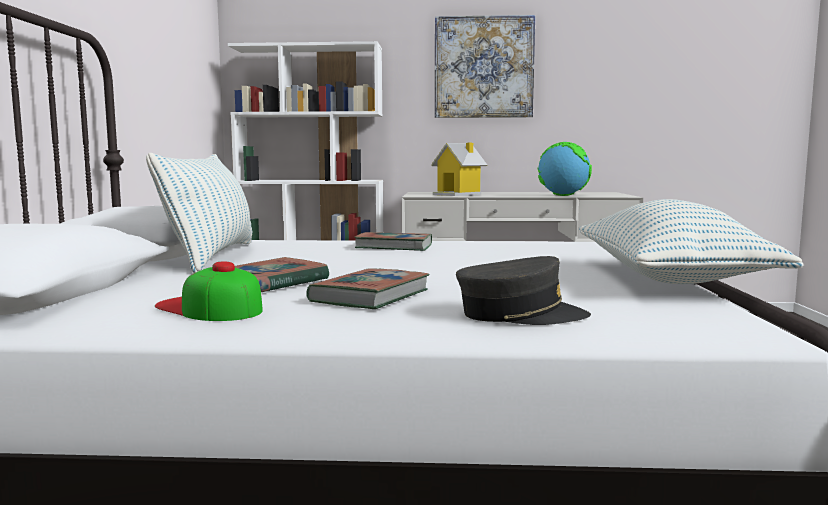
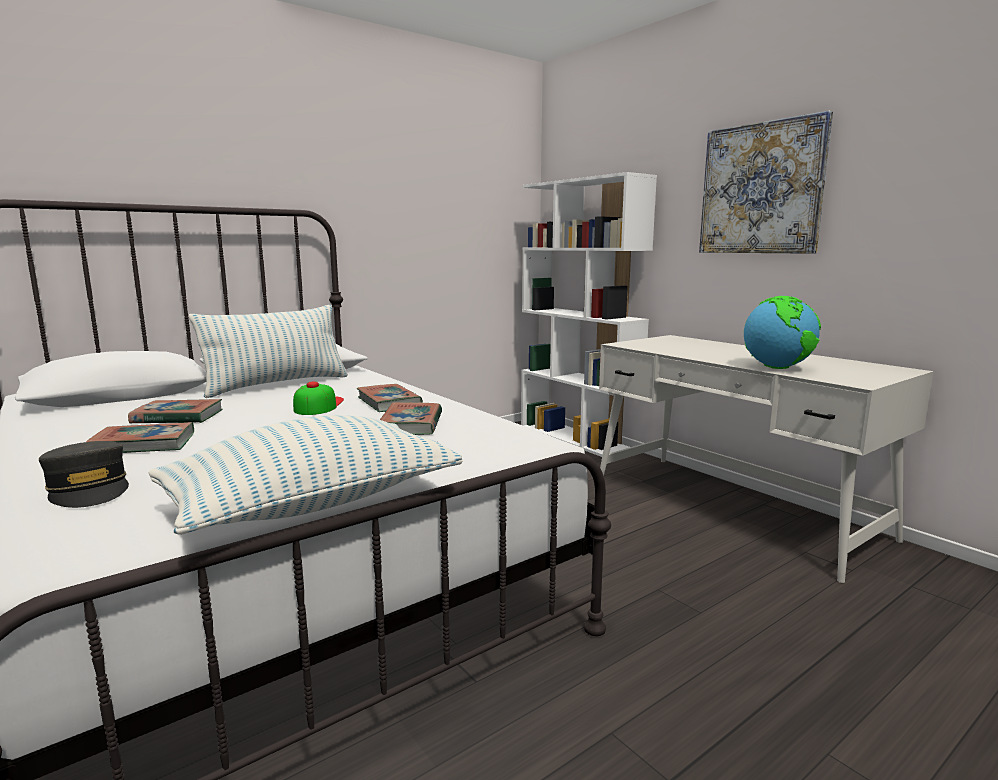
camera: 50 degrees right, 5 degrees up
(209, 308) = (86, 427): cap -> cap (318, 405)
(458, 194) = (678, 347): toy house -> none
(485, 250) = (411, 424): none -> book

